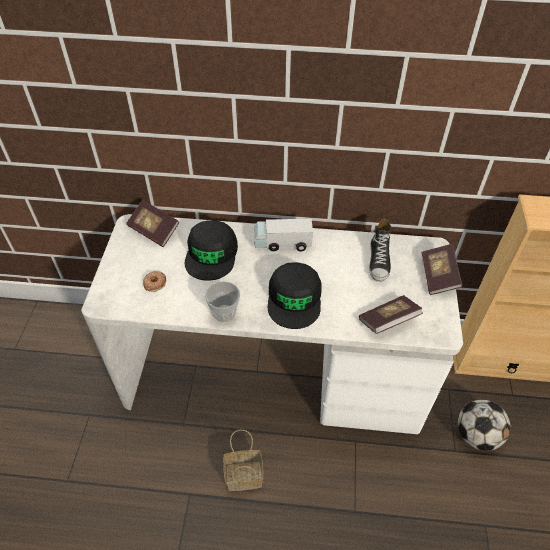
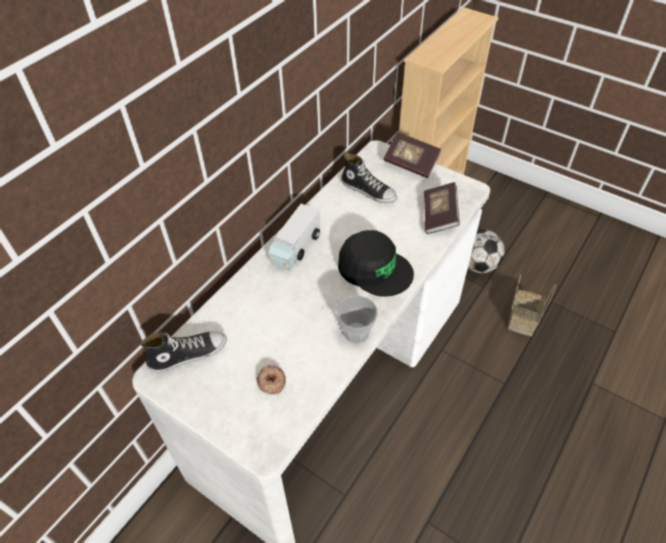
camera: 60 degrees left, 0 degrees up
(154, 231) = (188, 354): book -> shoe
(211, 254) = (268, 312): black cap -> none
(245, 475) = (431, 458): basket -> basket (522, 319)

